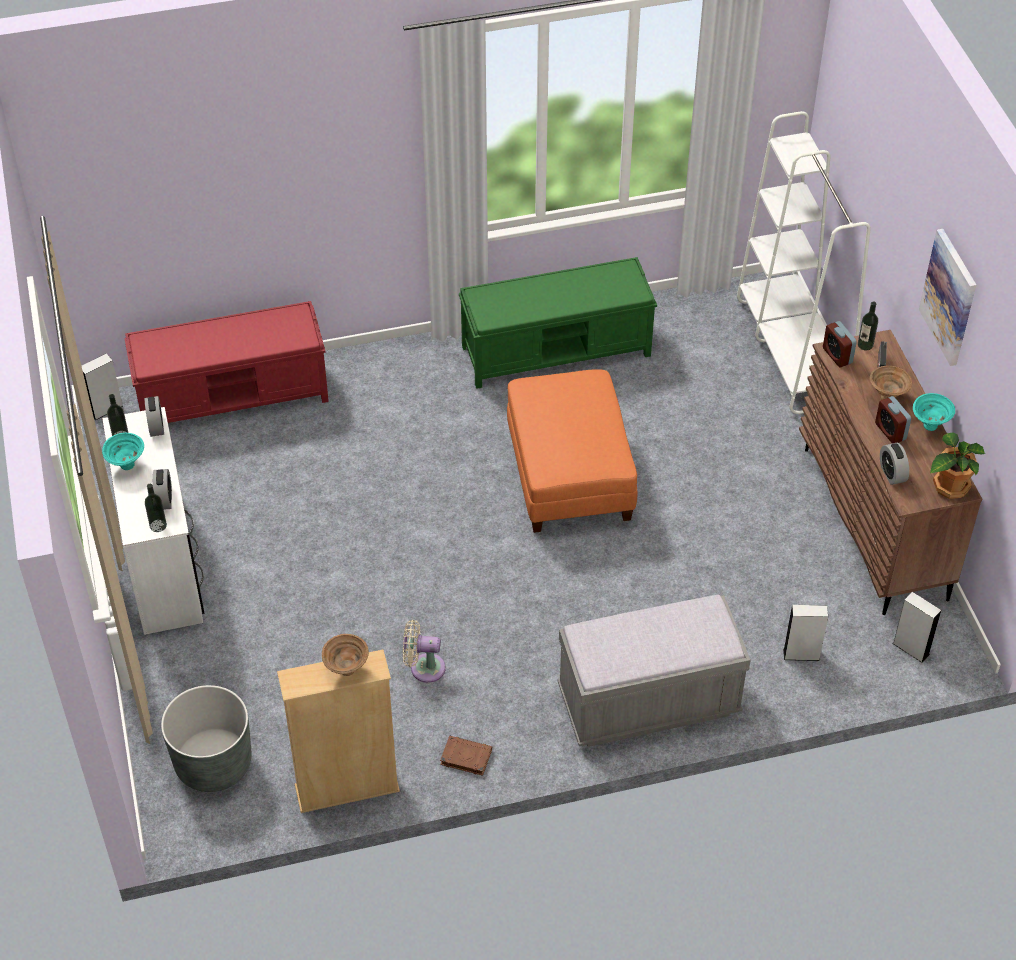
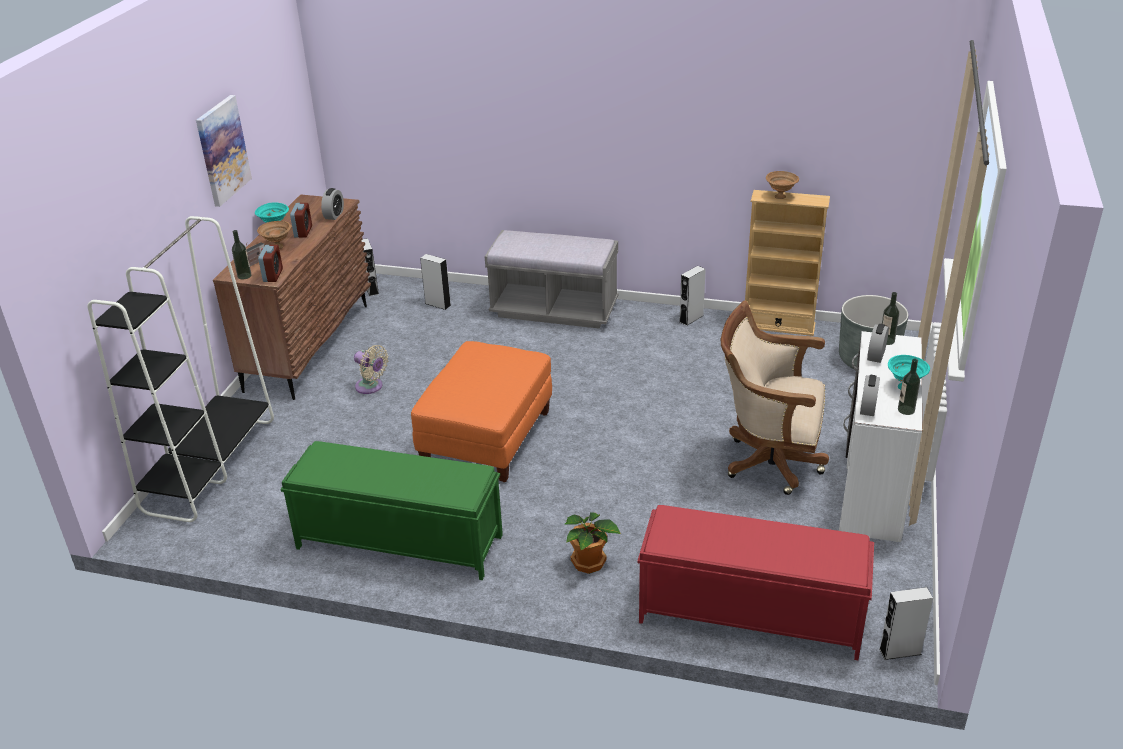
camera: 150 degrees left, 15 degrees down
(276, 554) = (767, 463): none -> office chair
(423, 668) = (689, 365): beige fan -> beige fan (371, 387)
(465, 757) = (691, 318): brown book -> grey speaker
(791, 353) = (211, 466): white clothes rack -> black clothes rack
(949, 486) = (310, 202): potted plant -> potted plant (589, 563)

